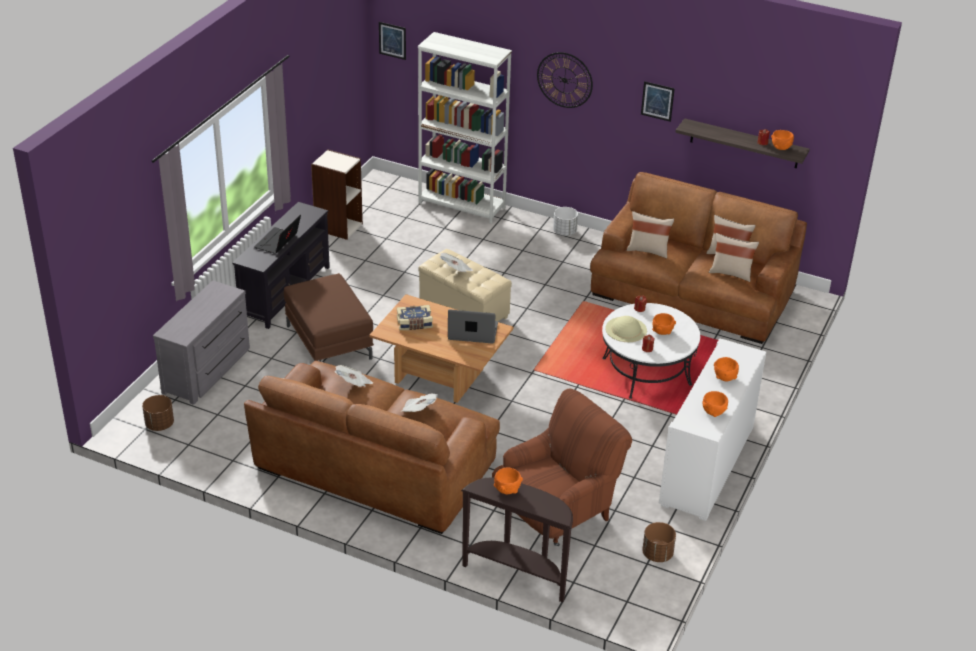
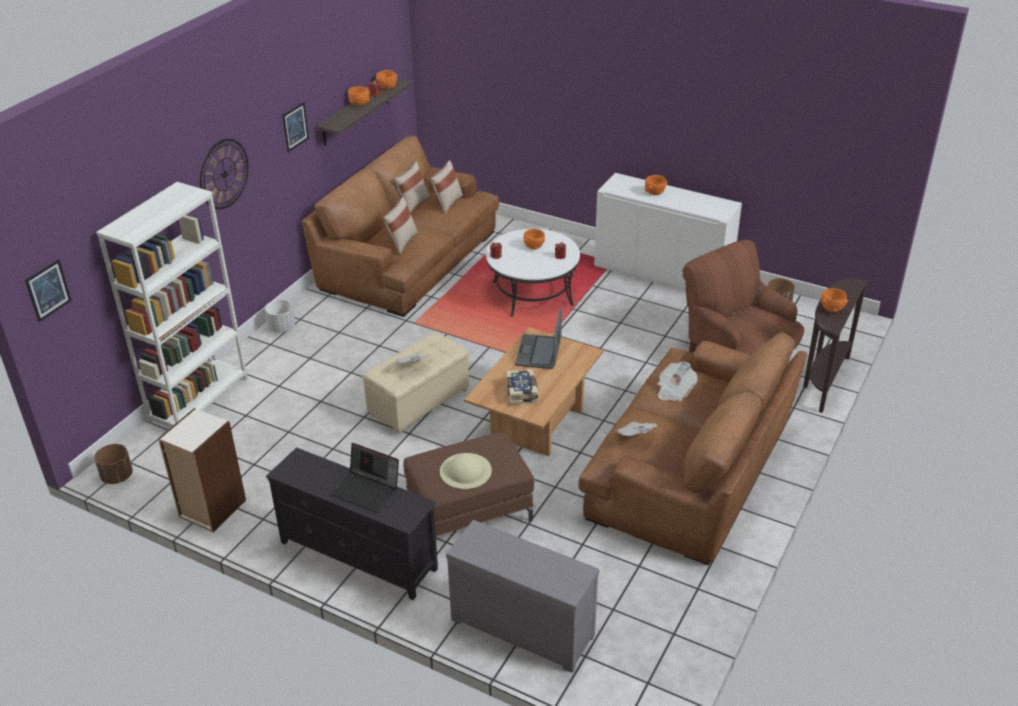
camera: 85 degrees left, 0 degrees up
(159, 424) = (637, 668): brown planter -> brown planter (117, 476)
(626, 329) = (529, 265): beige hat -> beige hat (465, 471)
(713, 412) = (703, 201): orange bowl -> orange bowl (359, 104)

